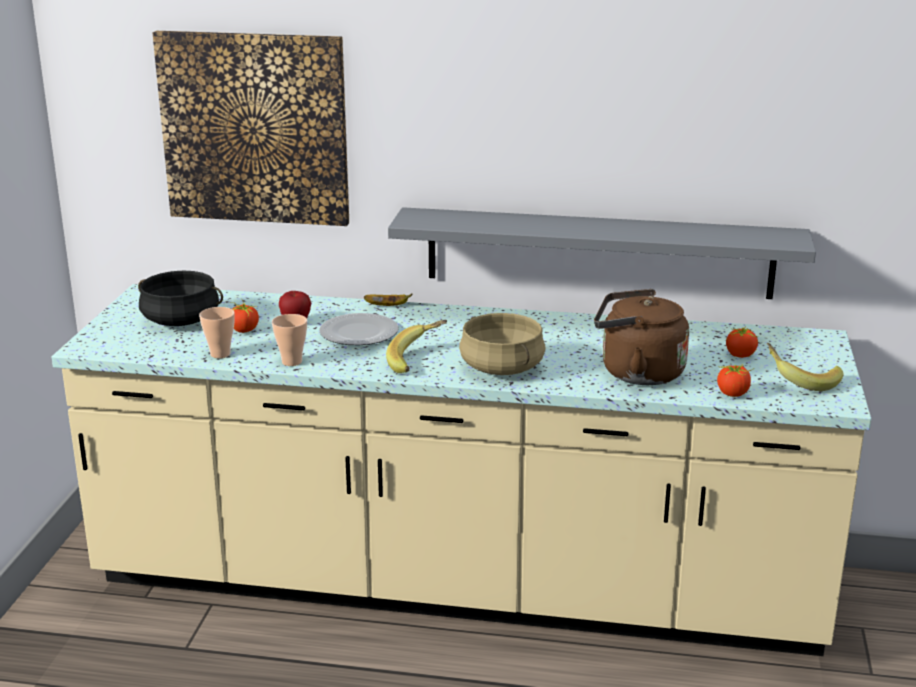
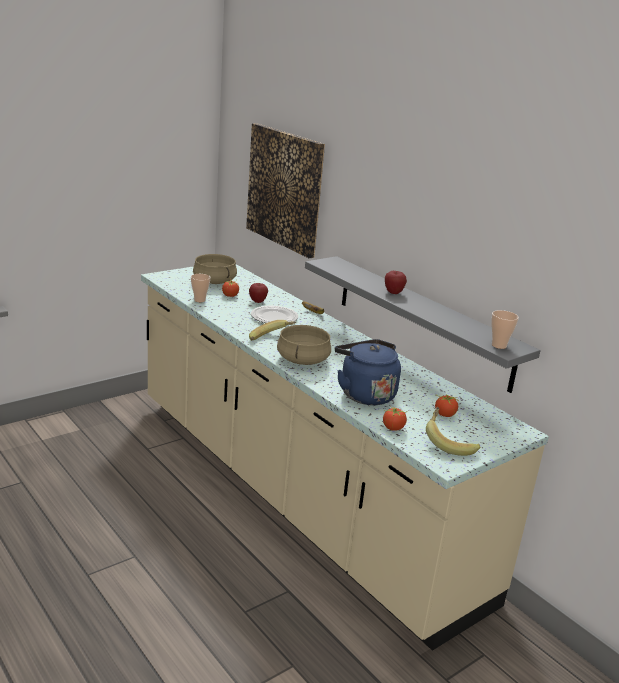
camera: 40 degrees right, 0 degrees up
(181, 320) = (215, 281): black cooking pot -> beige cooking pot
(292, 362) = (219, 315): cup -> cup (499, 345)
(565, 226) = (393, 293): none -> apple
(636, 373) = (364, 394): brown kettle -> blue kettle

